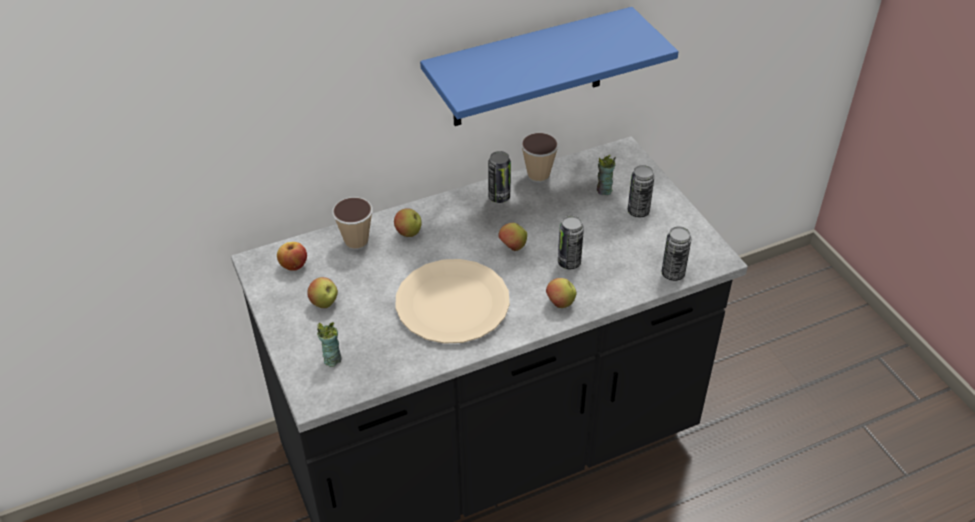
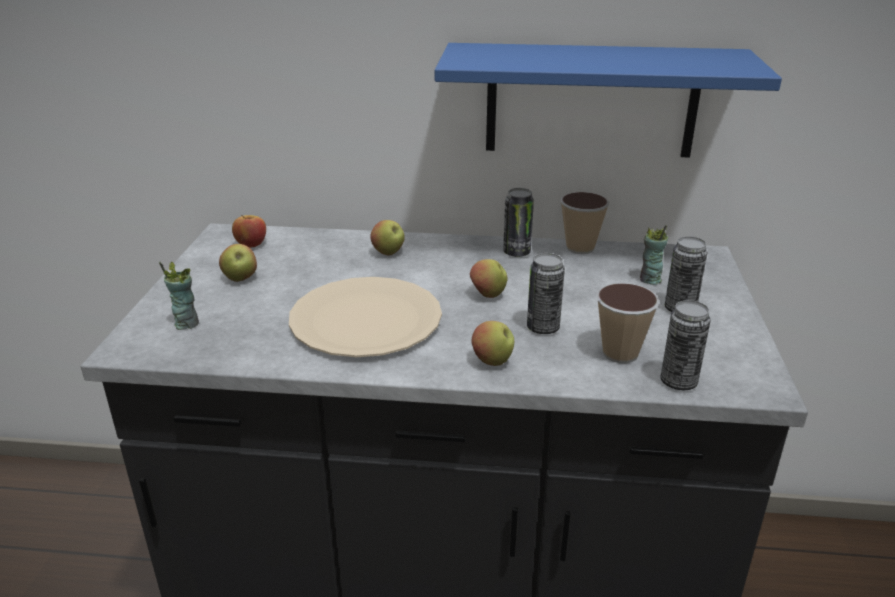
camera: 30 degrees right, 15 degrees down
(356, 241) = (330, 245): cup -> cup (620, 353)

